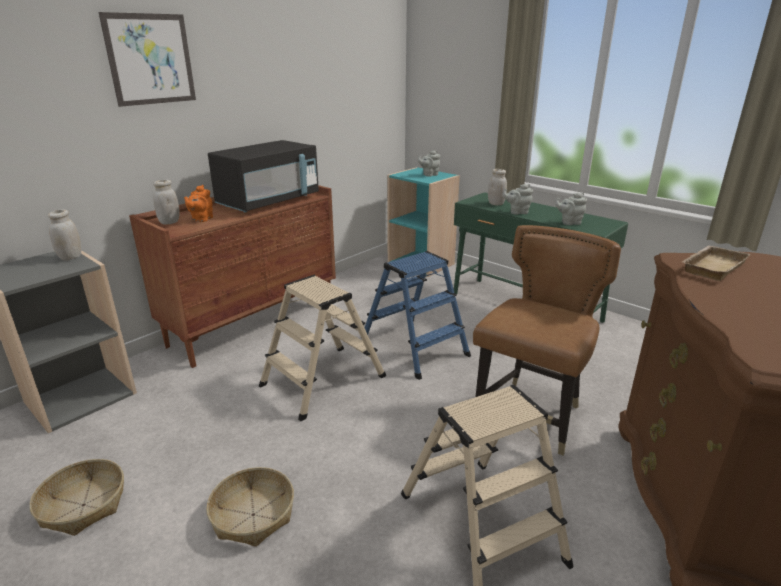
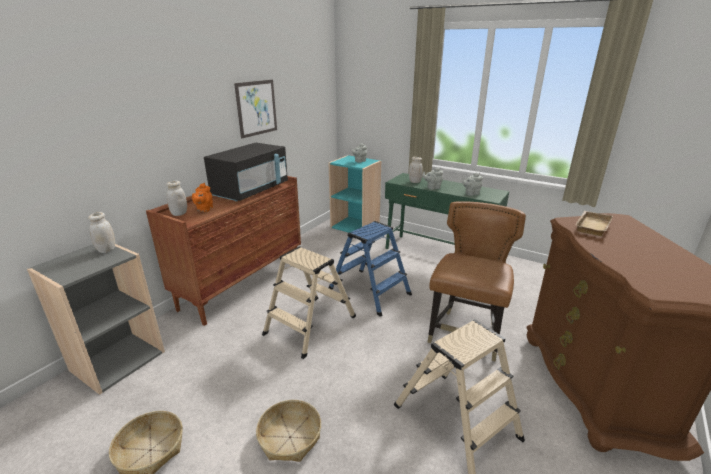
camera: 10 degrees left, 0 degrees up
(150, 59) = (158, 86): picture -> picture (256, 108)

